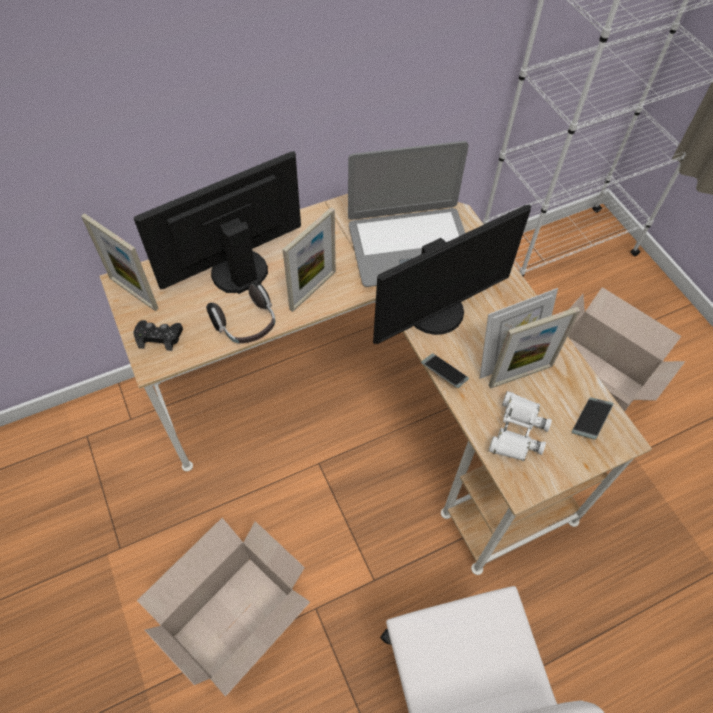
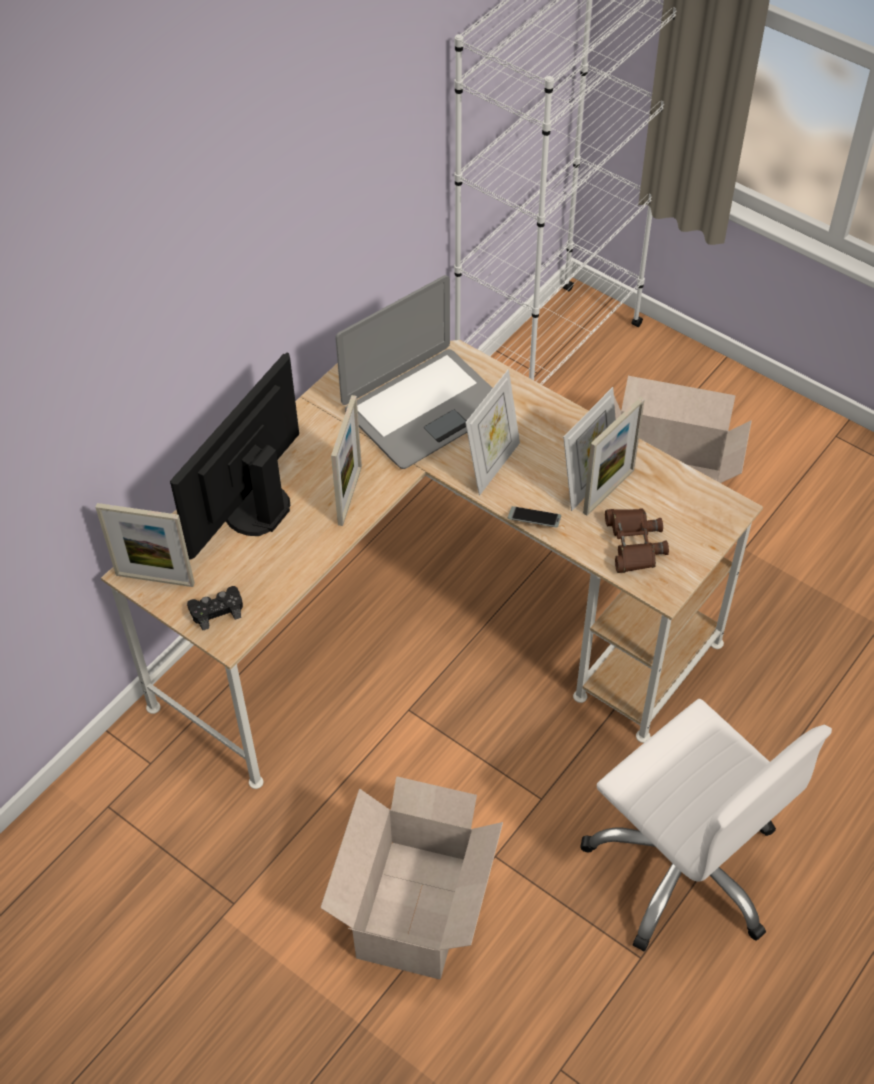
camera: 25 degrees left, 5 degrees down
(246, 325) = (303, 559): headphones -> none
(437, 313) = (492, 465): monitor -> picture frame
(517, 431) = (633, 544): white binoculars -> brown binoculars
(590, 420) = (696, 505): phone -> none

